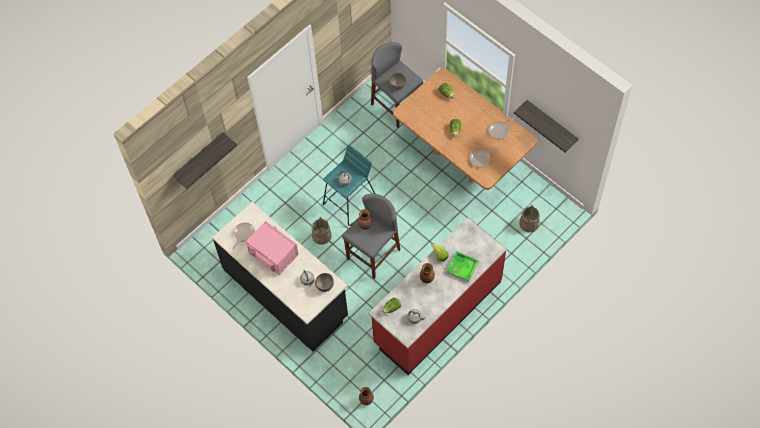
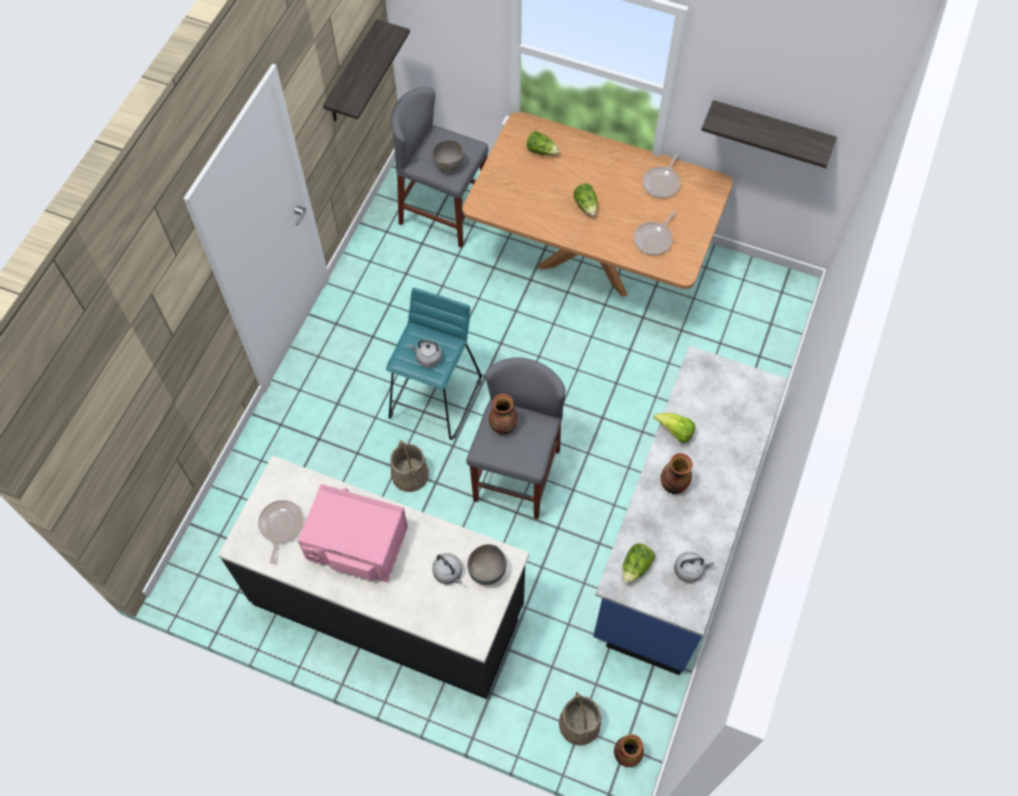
camera: 25 degrees left, 0 degrees up
(199, 158) = (136, 404): shelf -> shelf (352, 74)
(437, 312) = (675, 538): red counter -> blue counter
(462, 267) = (727, 440): tray -> none
(529, 223) = (752, 331): beige bucket -> beige bucket (579, 724)

